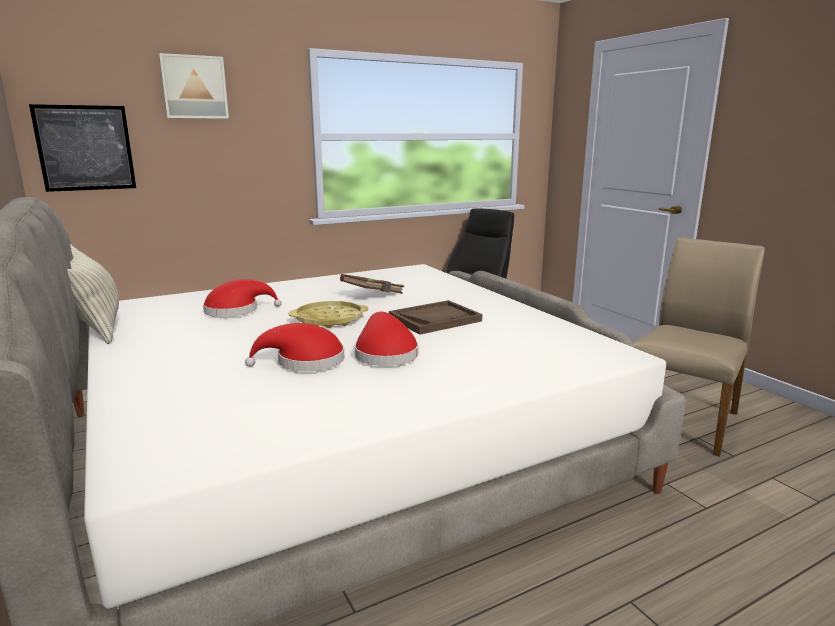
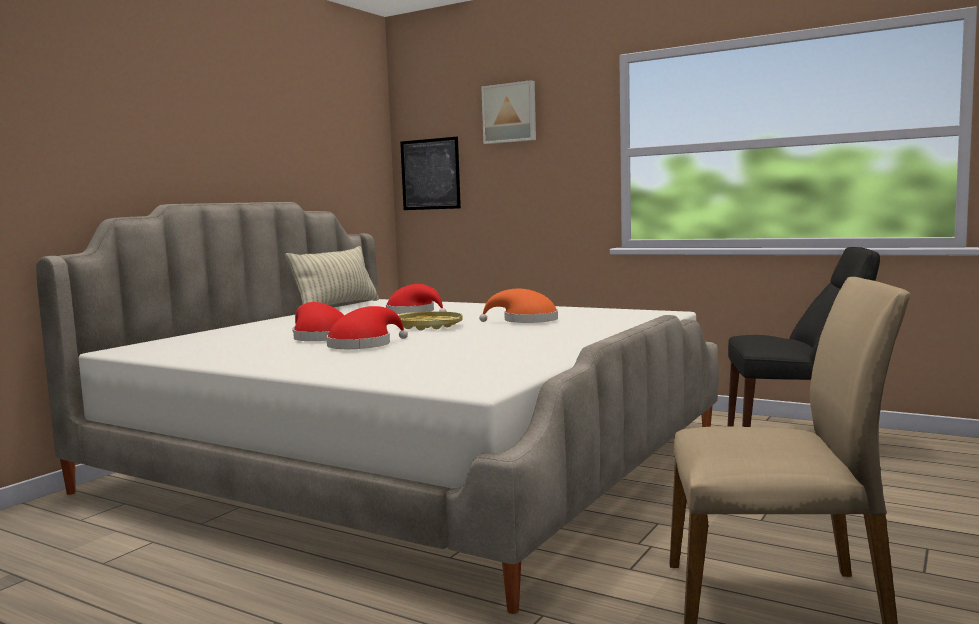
camera: 60 degrees right, 10 degrees down
(373, 295) = (525, 321): brown book -> orange hat
(435, 319) = (484, 340): brown tray -> none

